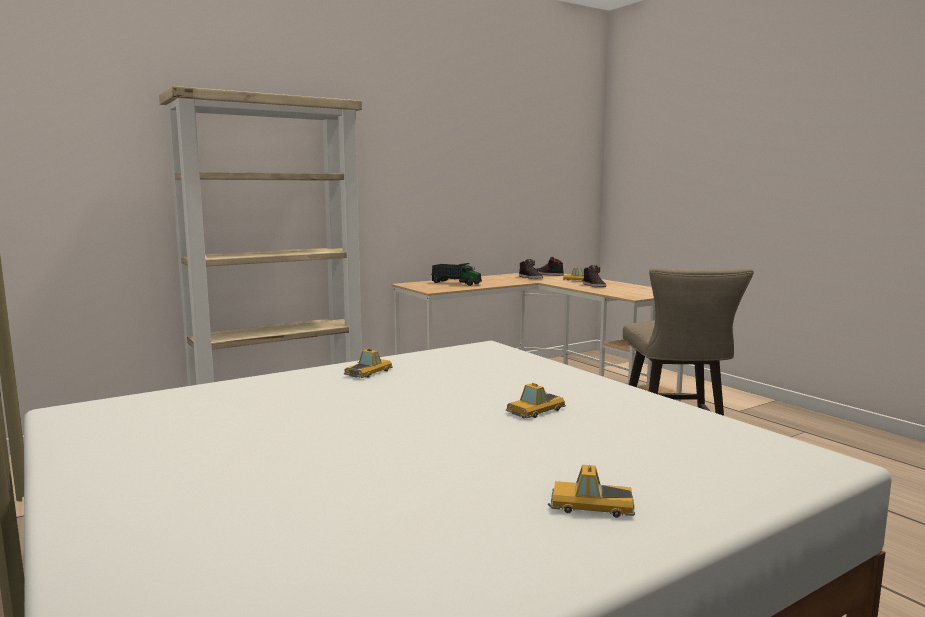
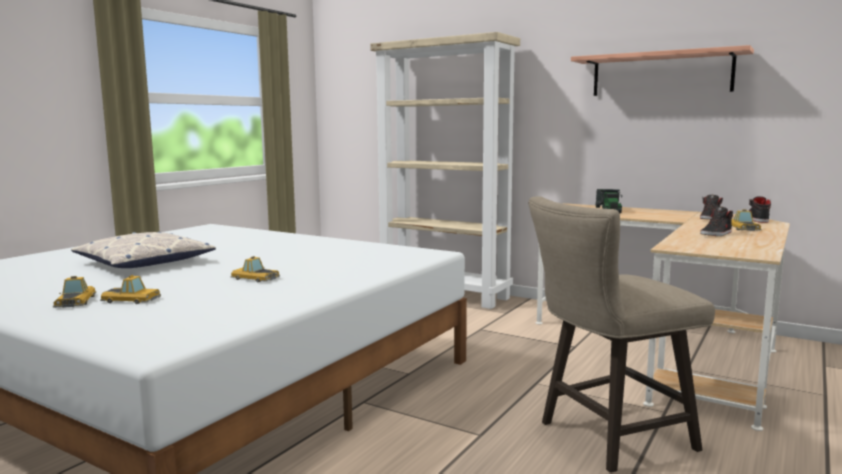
camera: 65 degrees right, 0 degrees up
(345, 461) = (145, 262): none -> pillow
(369, 372) = (321, 244): toy car -> toy car (131, 300)
(460, 158) = (661, 74): none -> shelf

